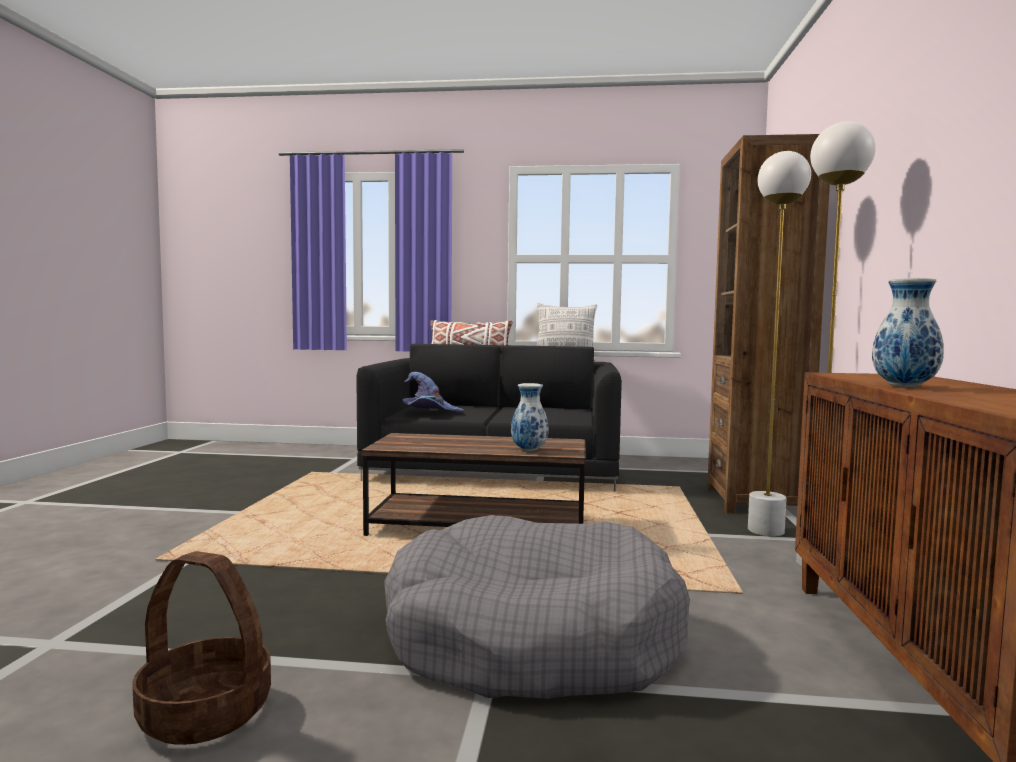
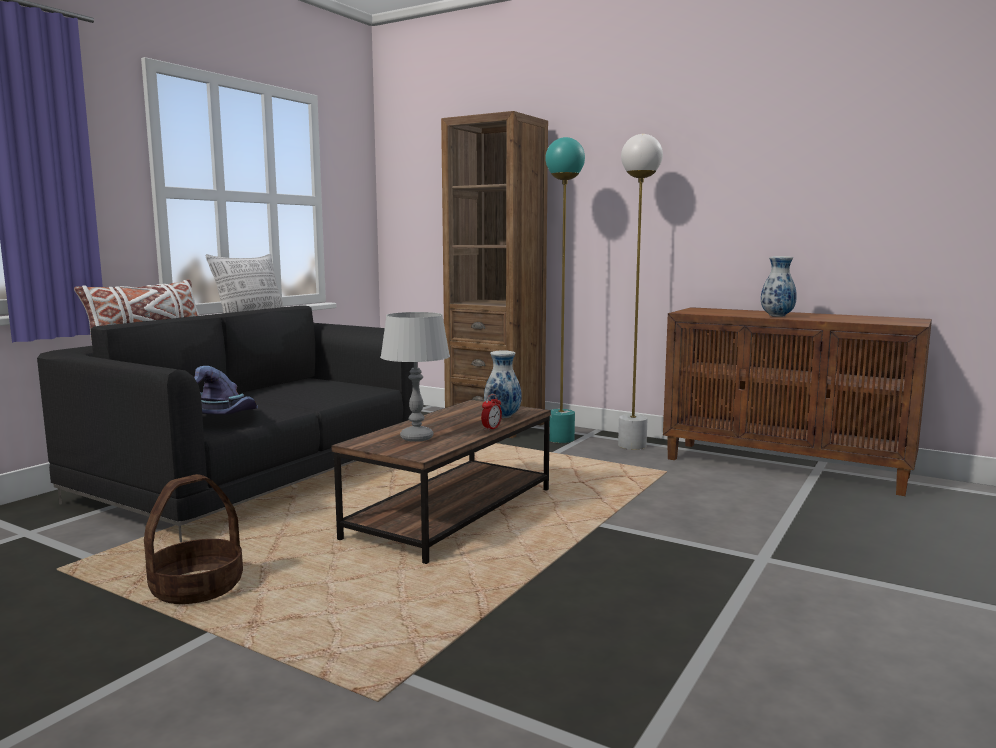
camera: 65 degrees left, 5 degrees up
(204, 712) = (803, 663): basket -> basket (197, 588)
(429, 442) = (416, 438): none -> grey table lamp
(482, 451) = (491, 428): none -> alarm clock
(532, 638) = (711, 537): grey dog bed -> none
(766, 531) = (561, 439): white floor lamp -> turquoise floor lamp

